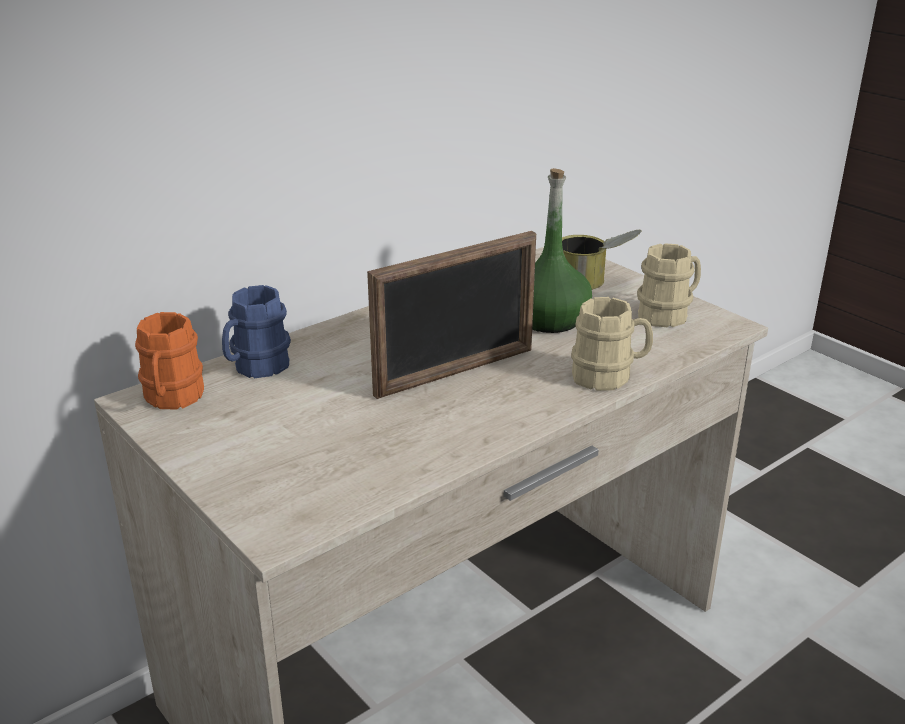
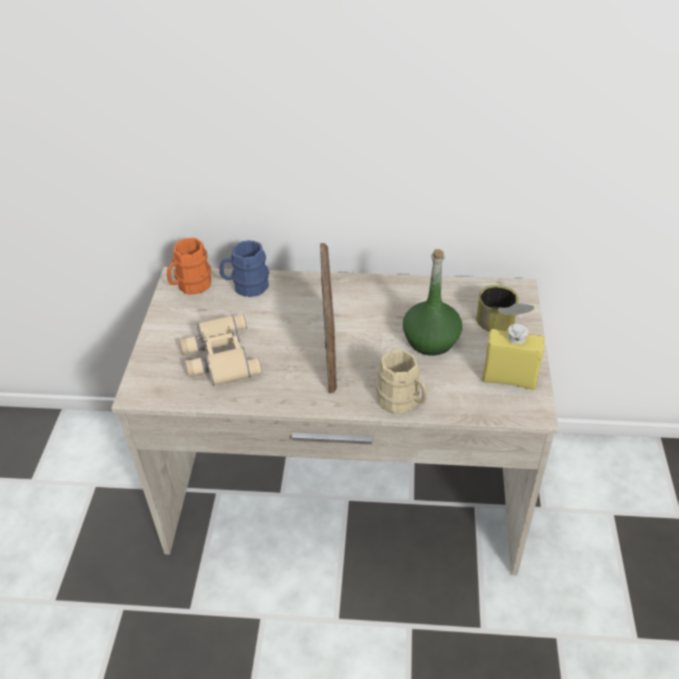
camera: 45 degrees right, 15 degrees up
(332, 442) = (218, 356): none -> beige binoculars
(456, 372) = (329, 348): picture frame -> picture frame turned 105 degrees counterclockwise
(668, 314) = (509, 379): beige mug -> yellow bottle

